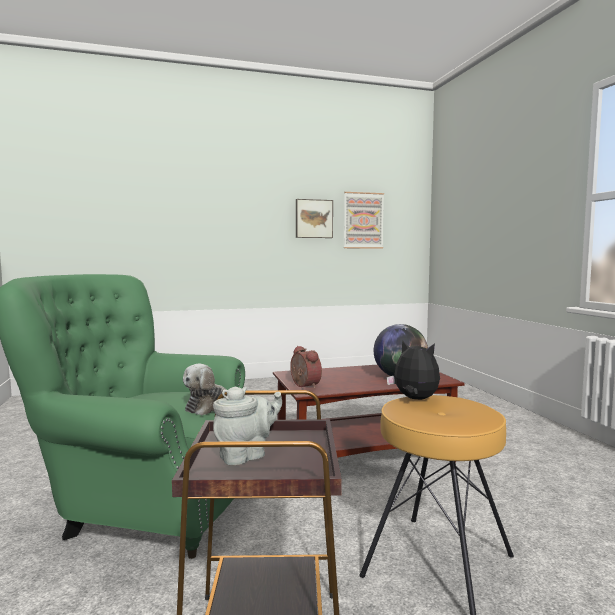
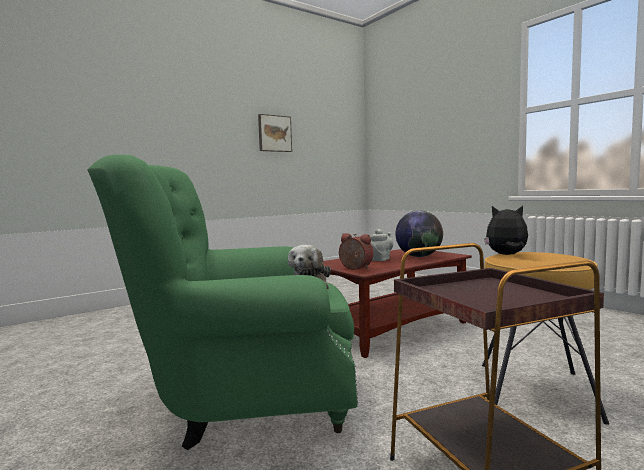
camera: 20 degrees left, 0 degrees up
(246, 455) = (477, 297): grey teapot -> grey teapot (381, 259)
(363, 220) = (315, 136): picture -> none

